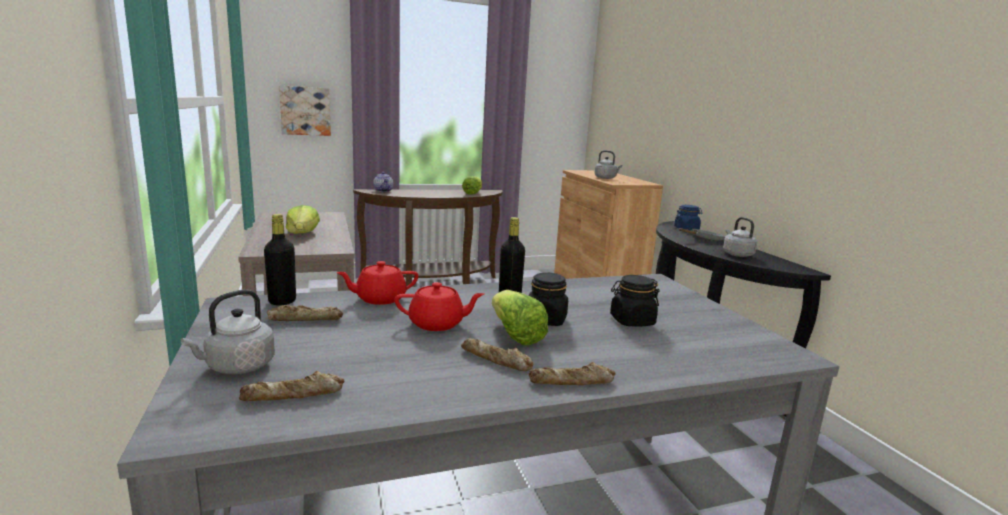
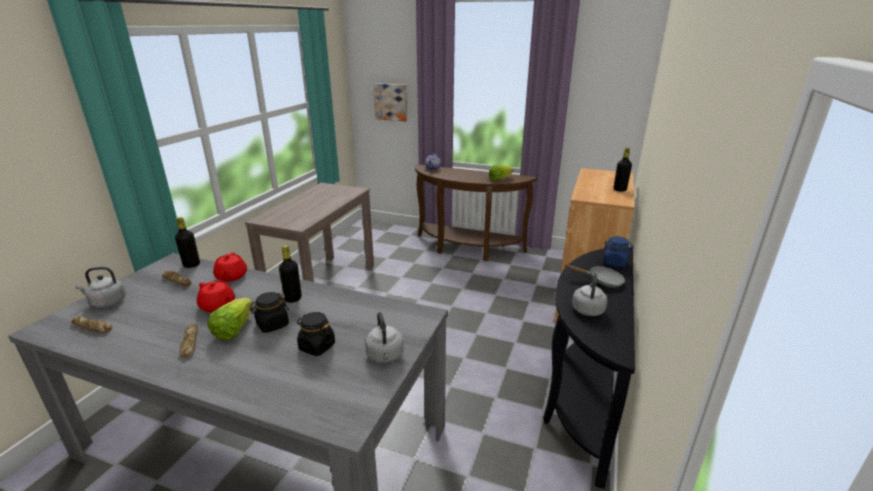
camera: 40 degrees right, 10 degrees up
(303, 233) = (307, 207): lettuce -> none
(379, 299) = (231, 277): red teapot -> red teapot turned 120 degrees counterclockwise
(572, 382) = (187, 375): bread -> none
(606, 178) = (592, 187): grey kettle -> grey kettle (385, 356)
(627, 178) = (619, 190): none -> black bottle

